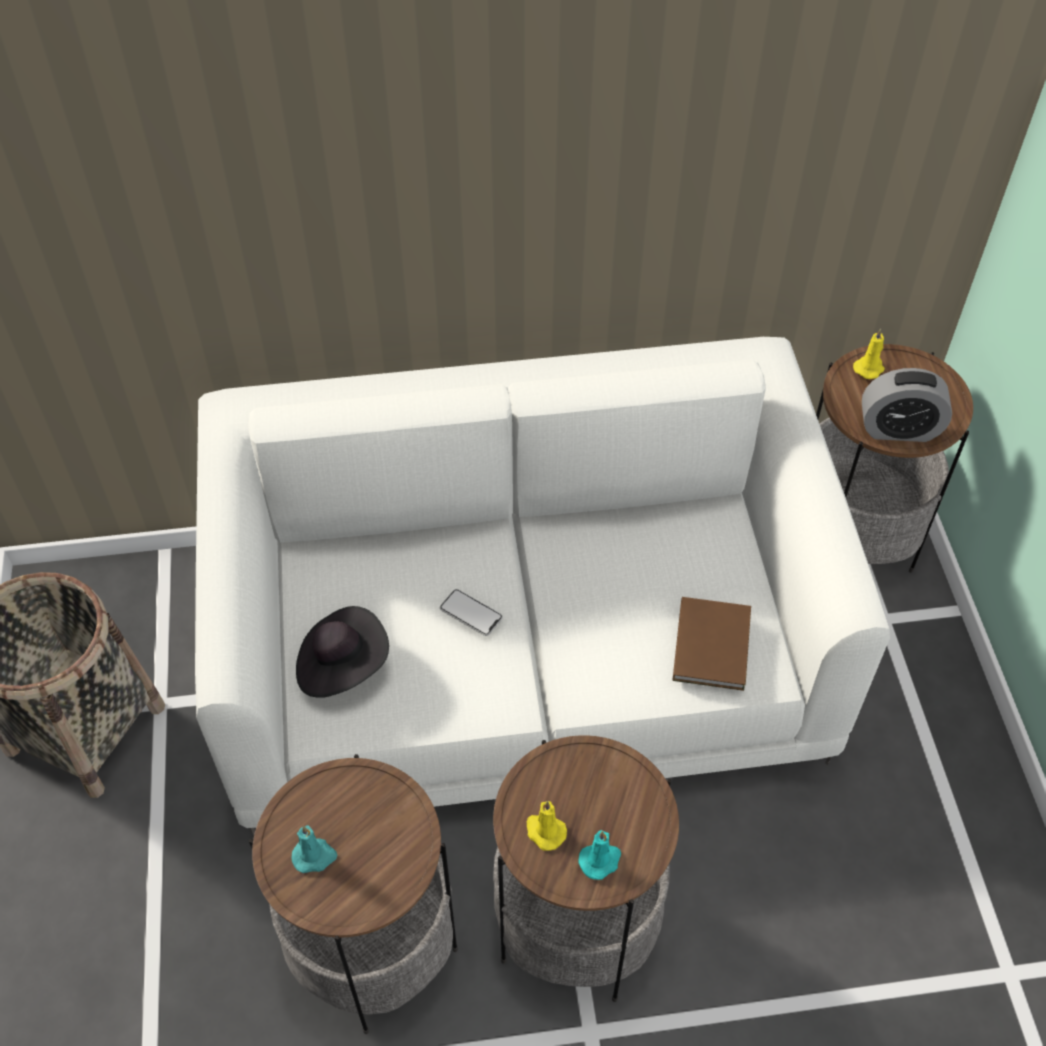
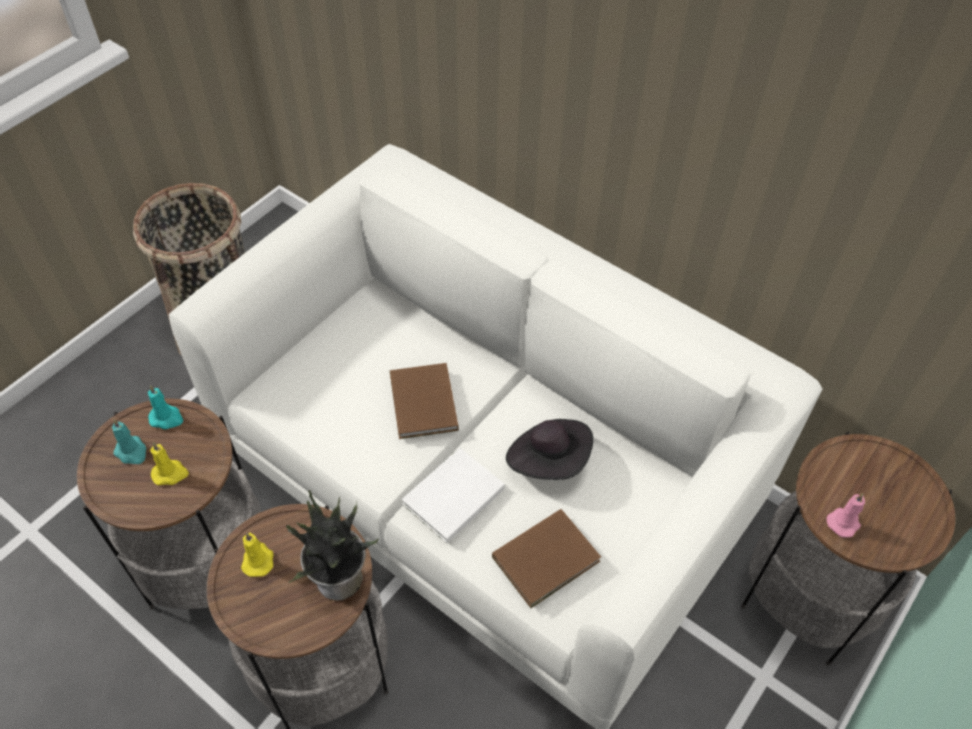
camera: 45 degrees right, 0 degrees up
(342, 665) = (318, 373): black hat -> black hat (549, 460)
(471, 613) = (422, 405): phone -> brown book
(585, 665) = (450, 497): none -> white book
(600, 860) = (264, 610): turquoise candle -> turquoise candle (167, 418)
(628, 784) = (339, 581): none -> potted plant
(869, 368) = (877, 459): yellow candle -> yellow candle (170, 473)
(898, 429) = (844, 522): alarm clock -> pink candle

